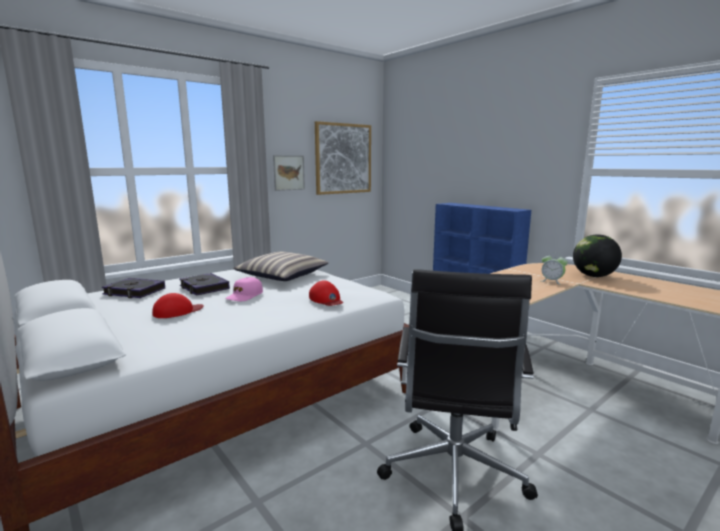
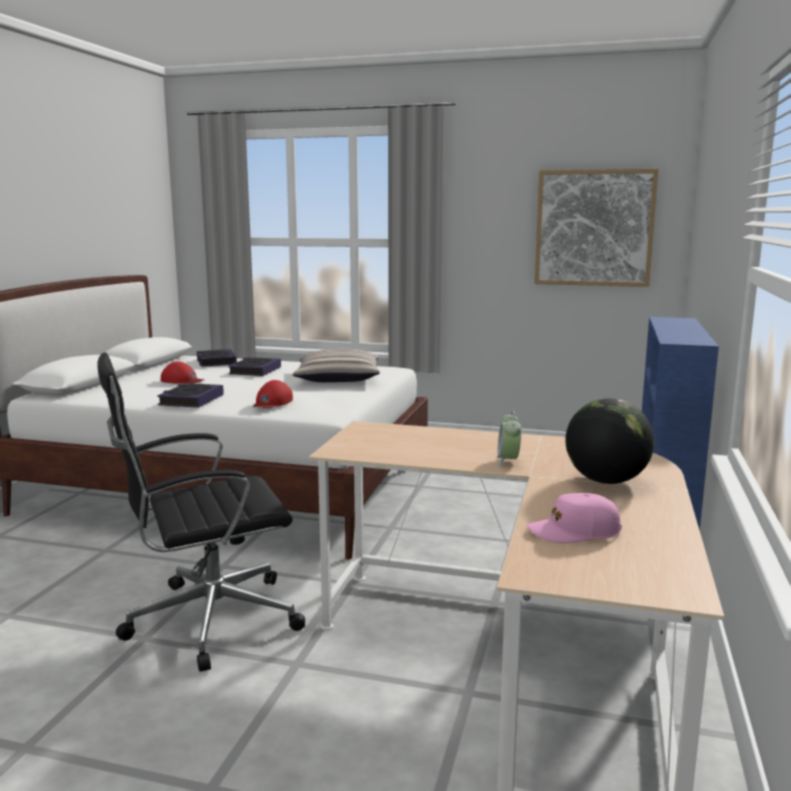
camera: 55 degrees right, 0 degrees up
(245, 296) = (247, 383): pink cap -> pink cap (574, 532)
(260, 319) = (191, 400): none -> book
(289, 172) = (488, 248): picture -> none

